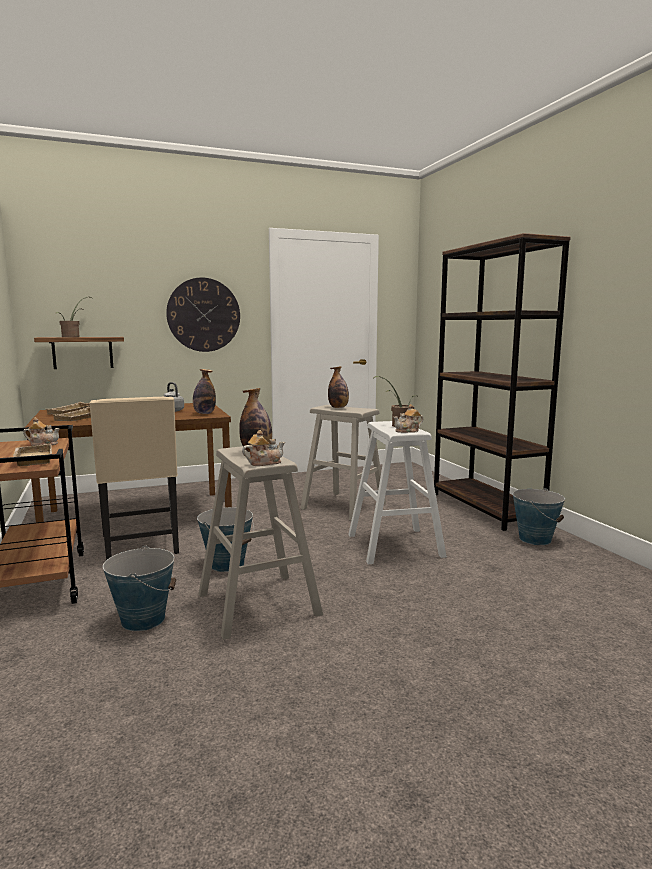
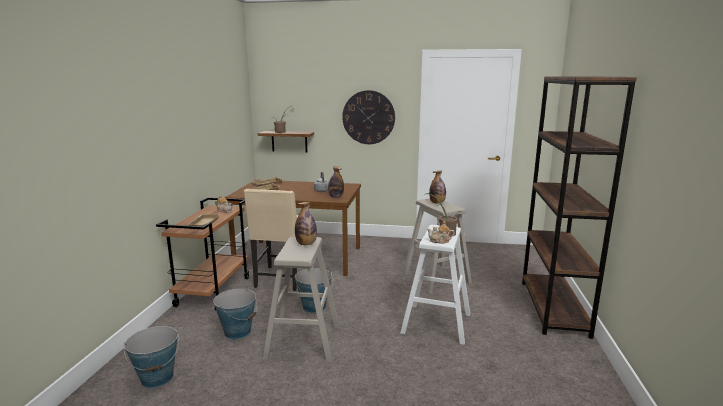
camera: 30 degrees right, 5 degrees up
(264, 463) = (293, 256): teapot -> none
(535, 539) = (562, 350): bucket -> bucket (157, 378)

